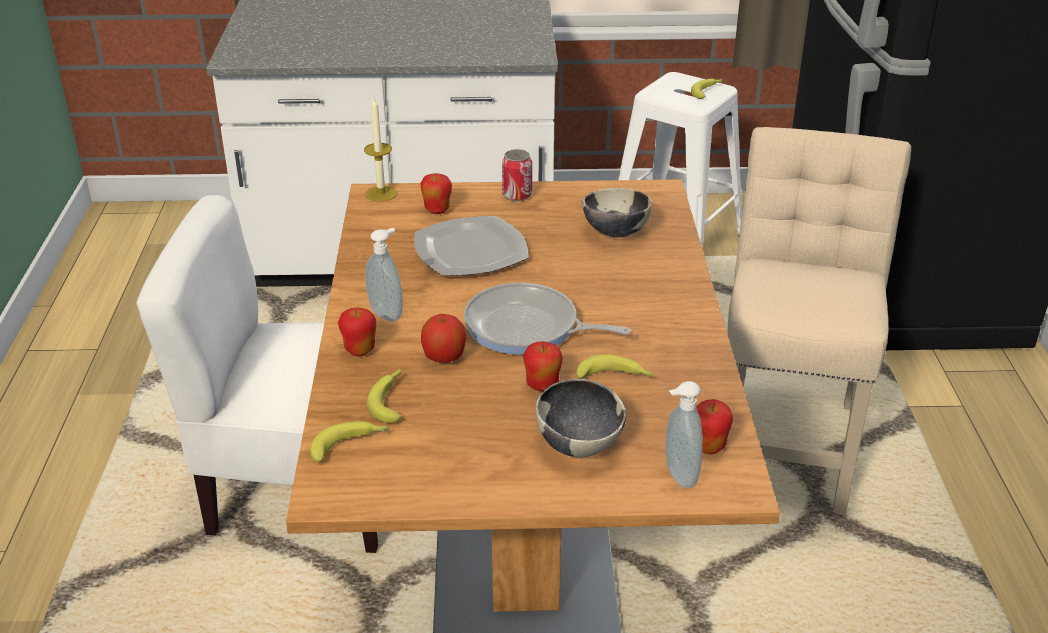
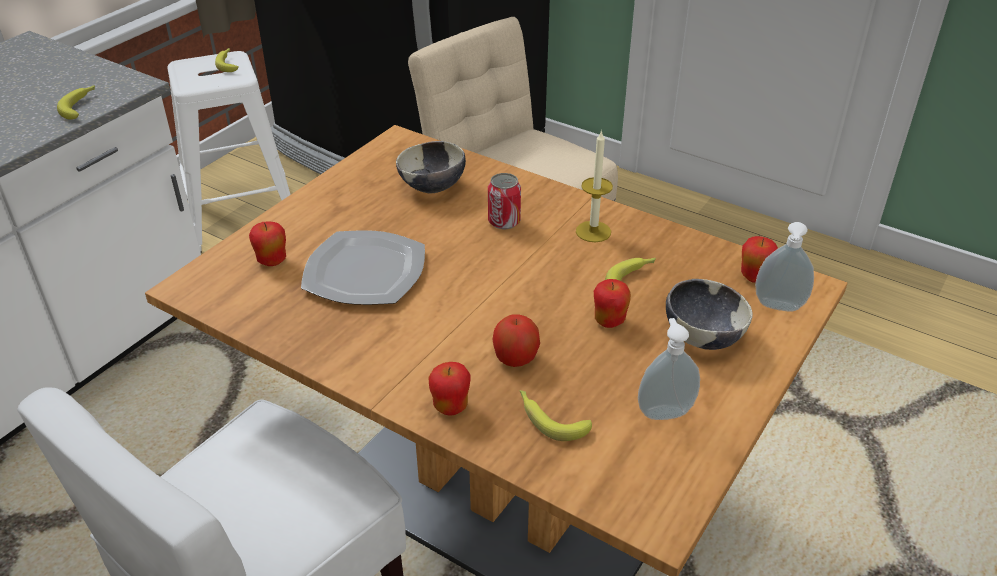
camera: 55 degrees left, 5 degrees up
(350, 445) = (596, 475): banana -> banana (81, 106)
(381, 193) = (193, 281): candle -> candle (593, 231)
(387, 313) = (409, 364): soap dispenser -> soap dispenser (664, 411)
(517, 195) = (309, 208): can -> can (504, 221)
(527, 328) = (520, 293): frying pan -> none

